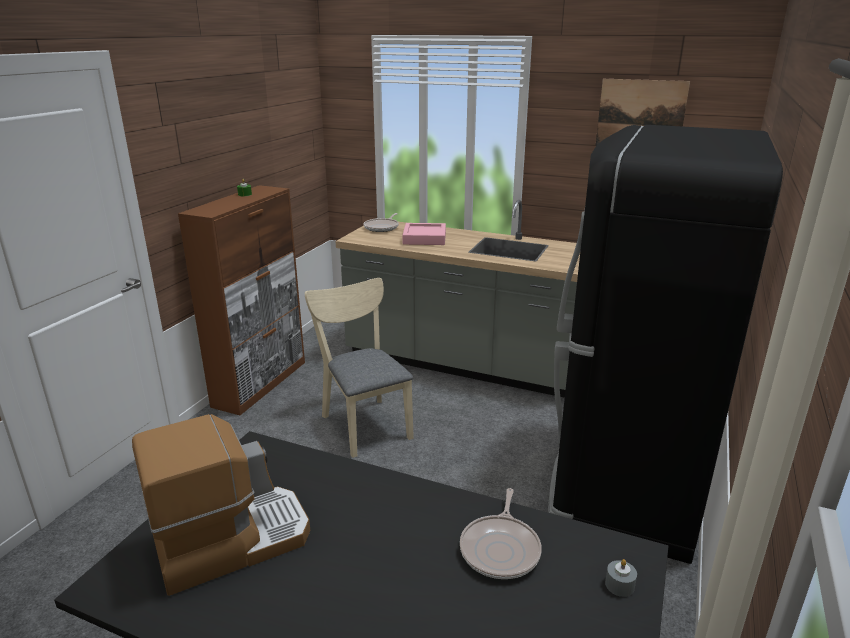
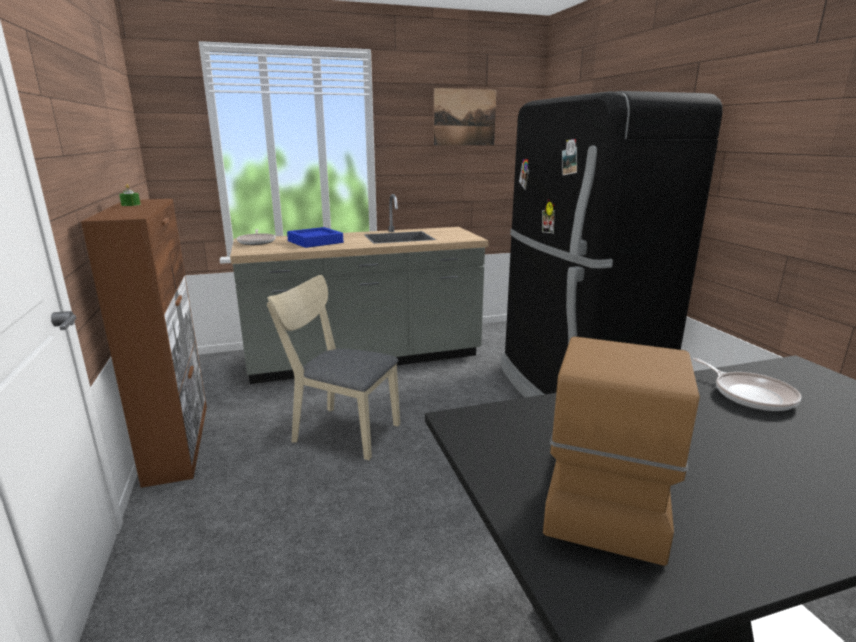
camera: 40 degrees left, 5 degrees down
(424, 238) = (315, 242): pink tray -> blue tray
(619, 585) = (827, 381): grey candle -> none

